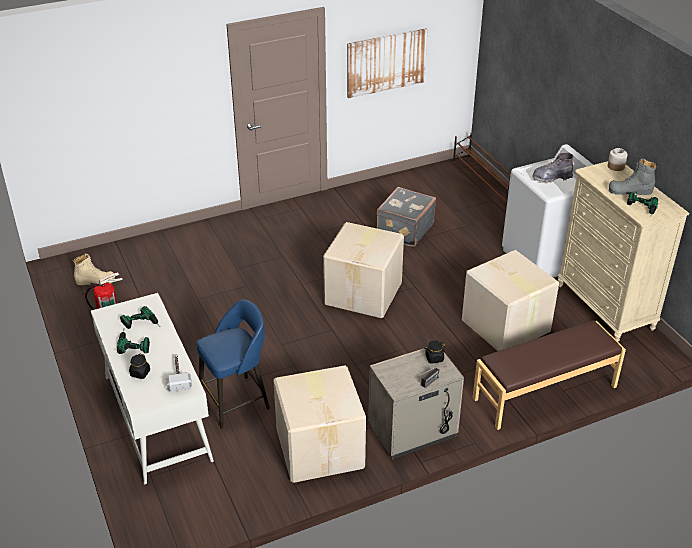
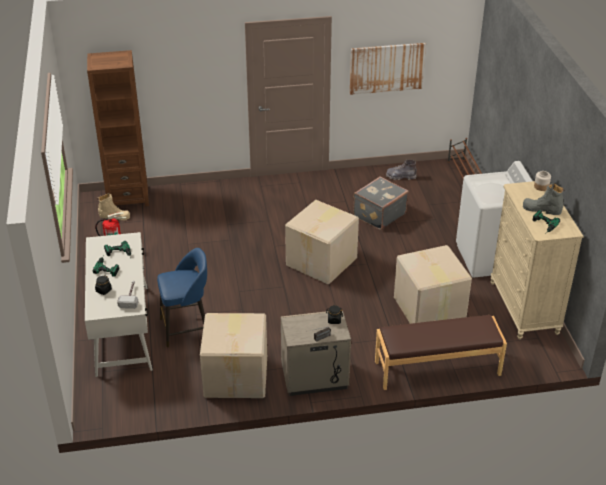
camera: 15 degrees right, 0 degrees up
(104, 256) = (128, 198): none -> brown bookcase
(551, 178) = (494, 188): grey boot -> grey boot (400, 177)

